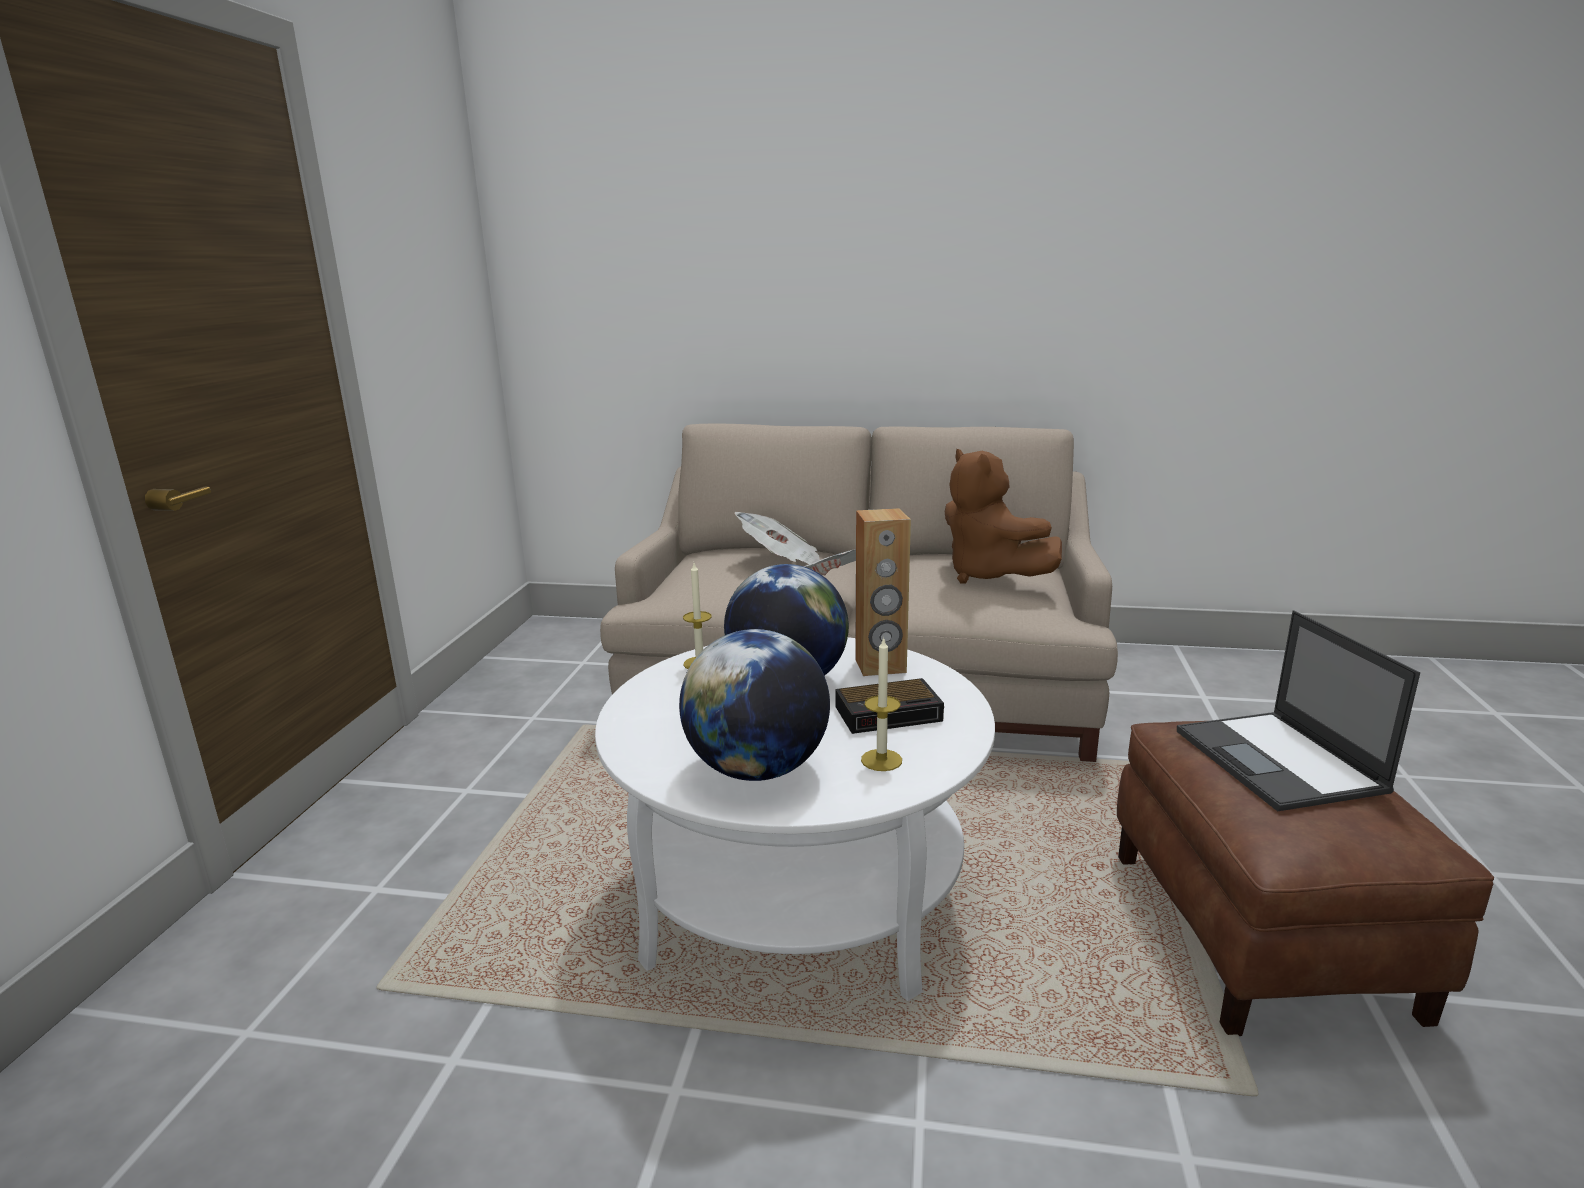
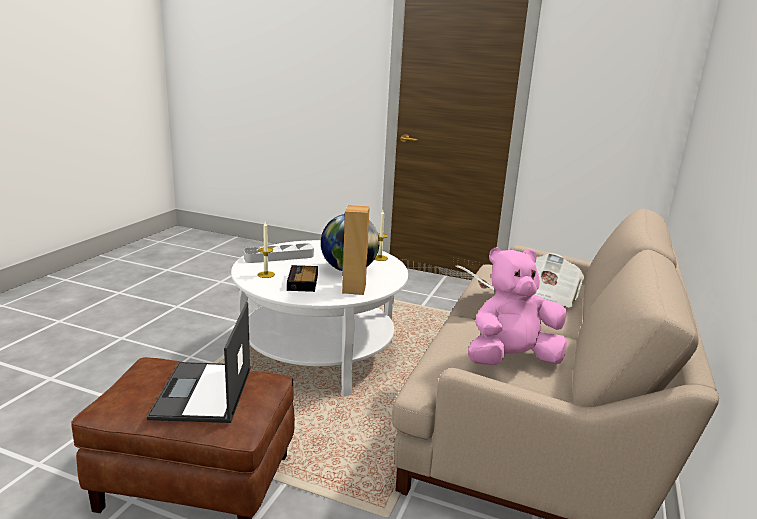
camera: 100 degrees right, 0 degrees up
(757, 769) = (279, 257): globe -> grey tray
(989, 575) = (512, 360): brown plush toy -> pink plush toy
(1280, 761) = (203, 393): laptop -> laptop turned 90 degrees counterclockwise

